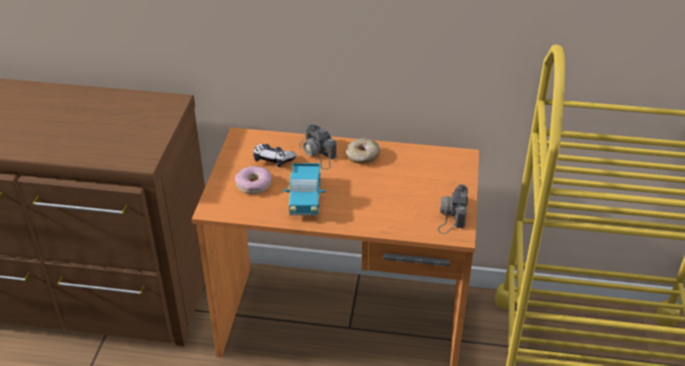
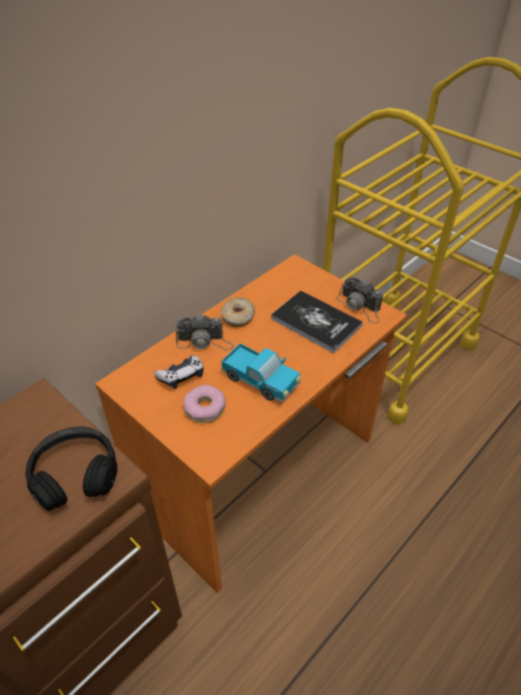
camera: 55 degrees left, 5 degrees up
(131, 146) = (75, 474): none -> black headphones
(402, 198) = (316, 322): none -> book

